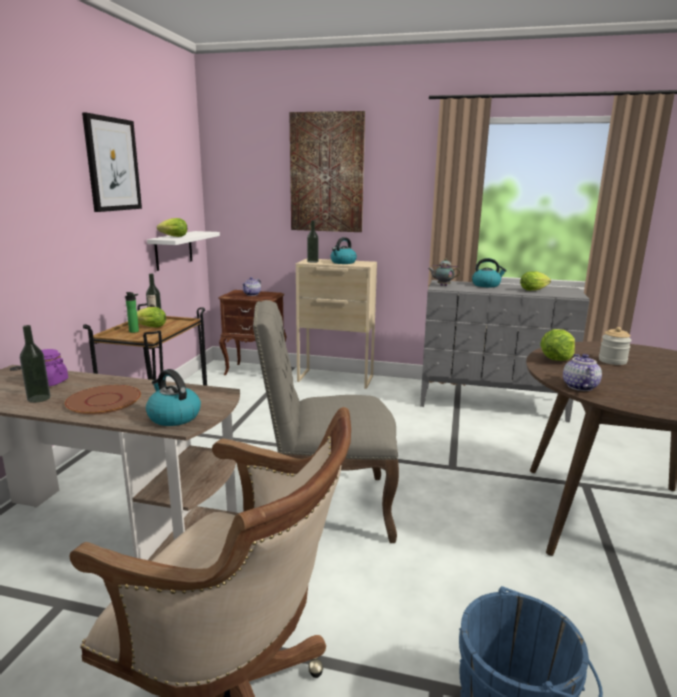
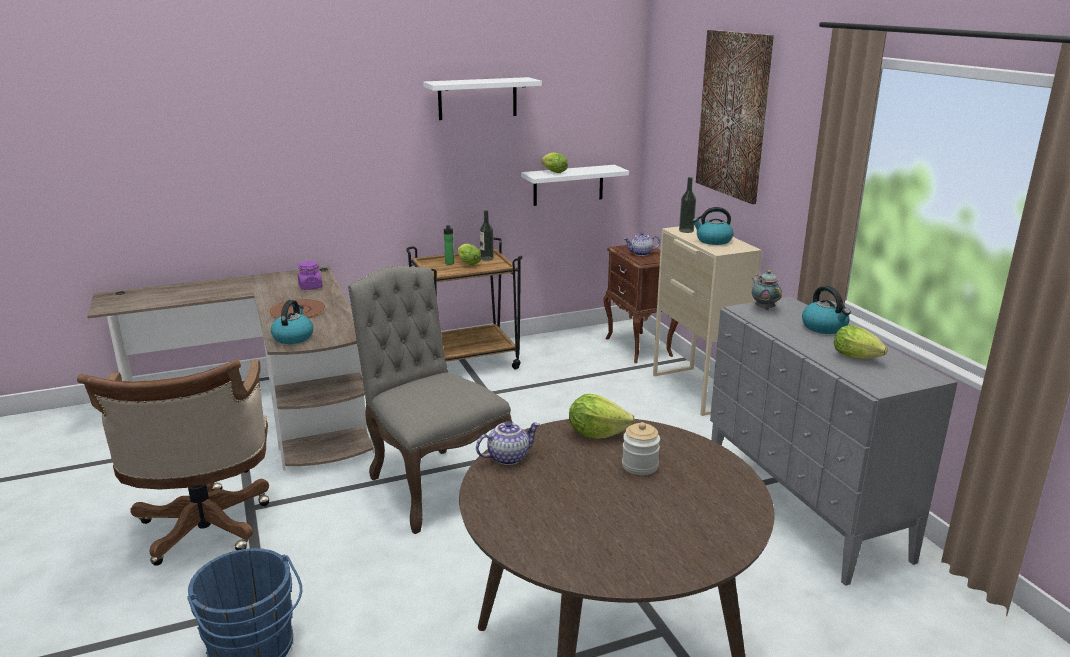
camera: 55 degrees right, 5 degrees up
(39, 398) = (283, 295): bottle -> none
(112, 164) = (477, 98): picture -> white shelf

